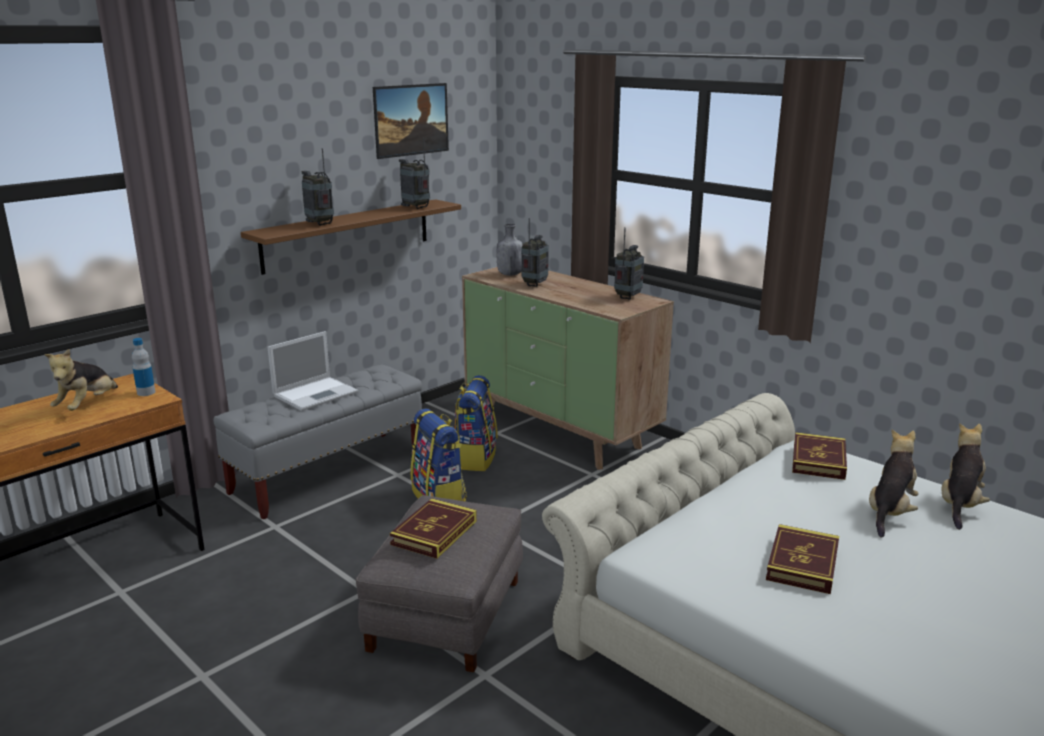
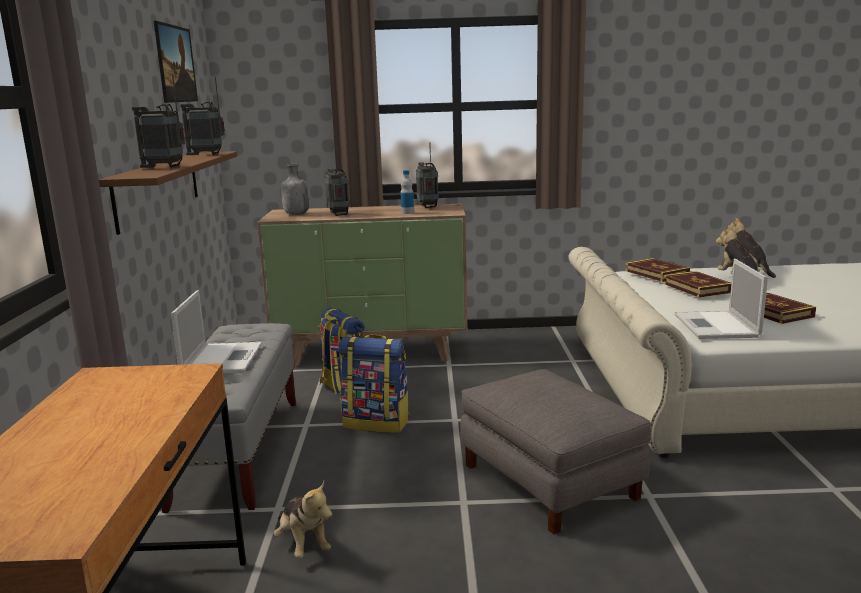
camera: 45 degrees left, 5 degrees down
(87, 405) = (117, 405): plush toy -> plush toy (303, 544)
(146, 392) = (159, 373): bottle -> bottle (407, 212)
(434, 532) = (551, 396): book -> book (696, 288)
(689, 546) = (717, 326): none -> laptop

